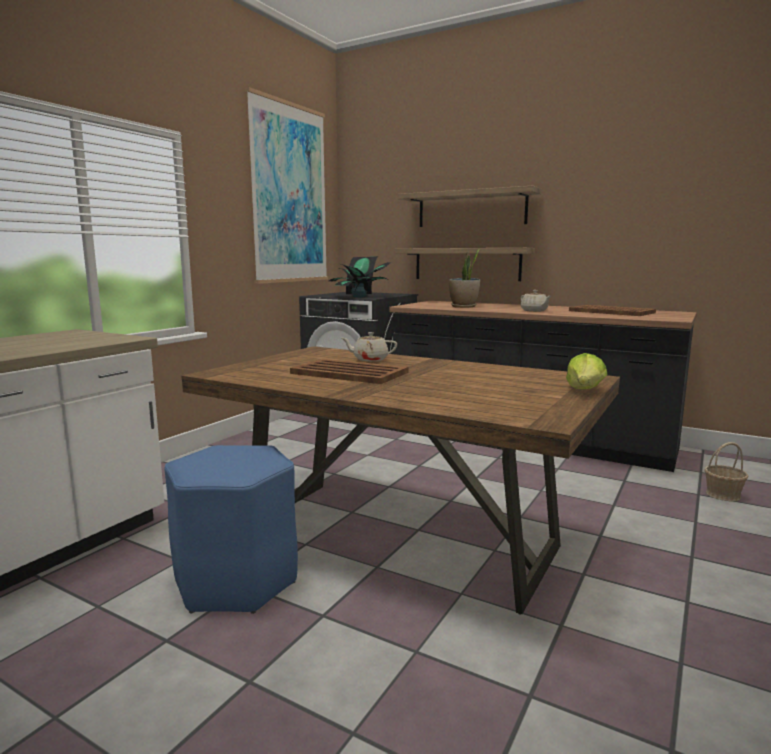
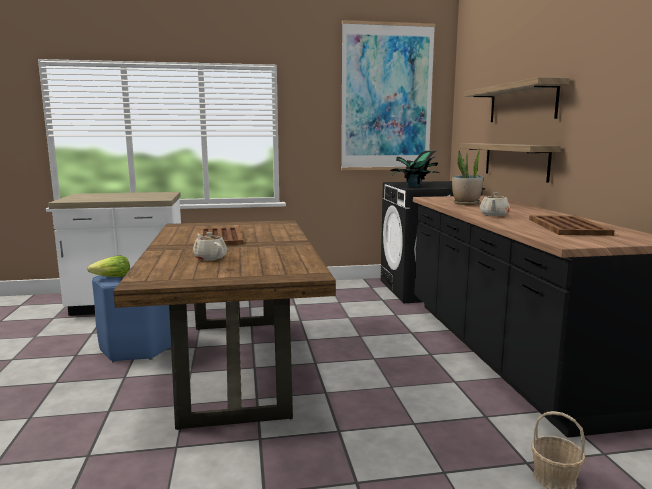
camera: 50 degrees right, 0 degrees up
(369, 359) = (271, 233): beige teapot -> beige teapot (210, 258)
(585, 391) = (253, 278): lettuce -> lettuce (112, 277)

